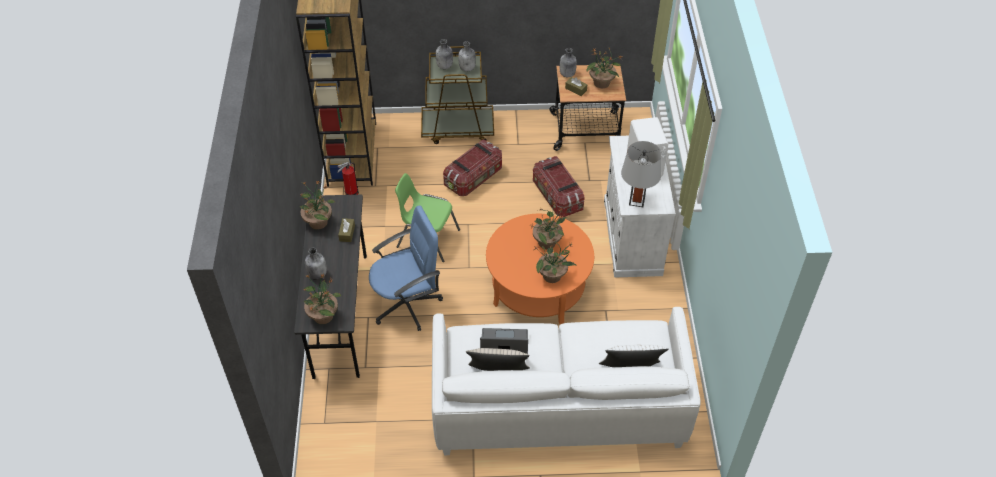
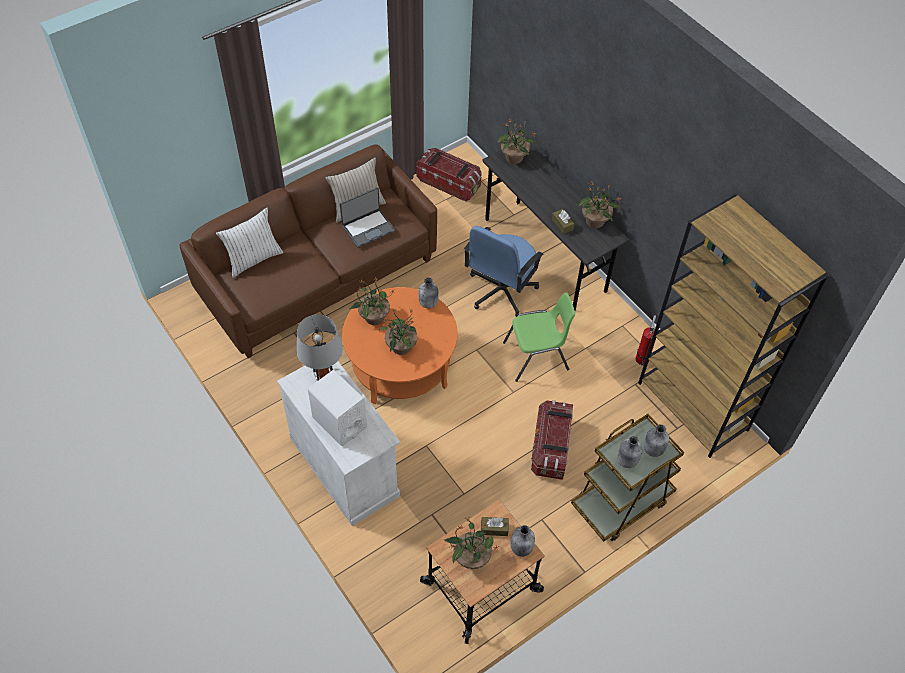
camera: 145 degrees right, 5 degrees up
(317, 274) = (550, 183): grey bottle -> grey bottle (428, 303)
(557, 196) = (451, 473): storage box -> storage box (449, 183)
(557, 403) = (318, 276): white sofa -> brown sofa

